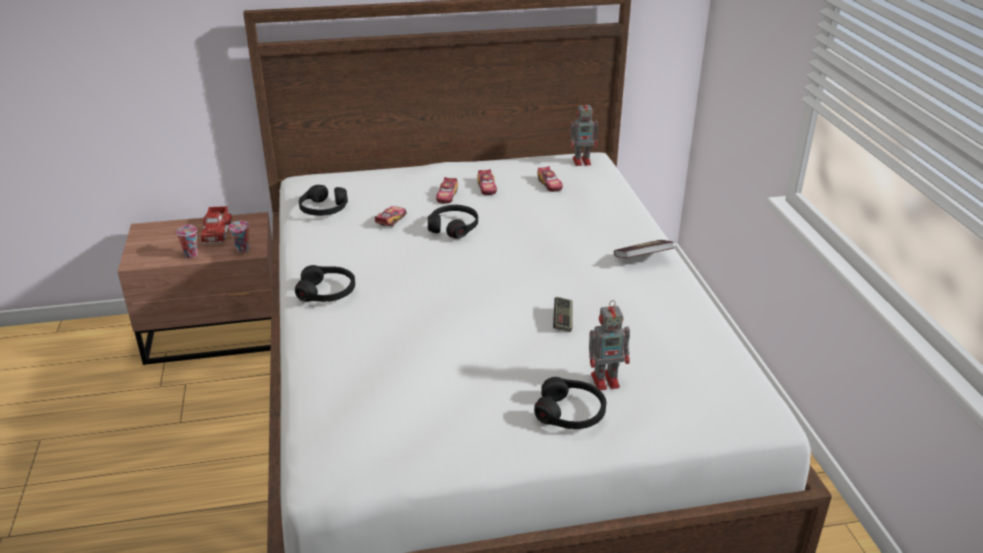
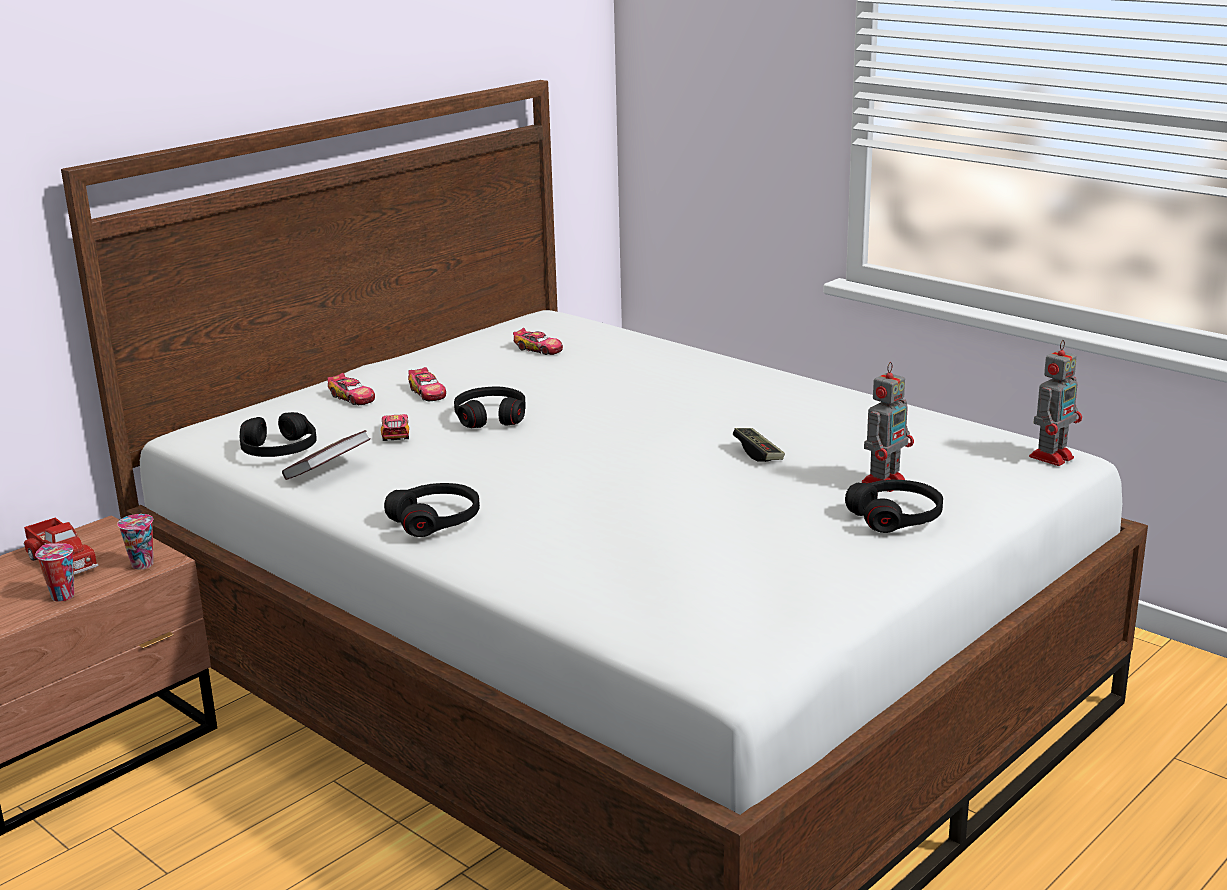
camera: 35 degrees left, 10 degrees down
(486, 187) = (465, 372): toy car -> toy car (352, 398)
(582, 161) = (542, 320): toy robot -> toy robot (1052, 456)
(642, 259) = (754, 381): book -> book (328, 471)

